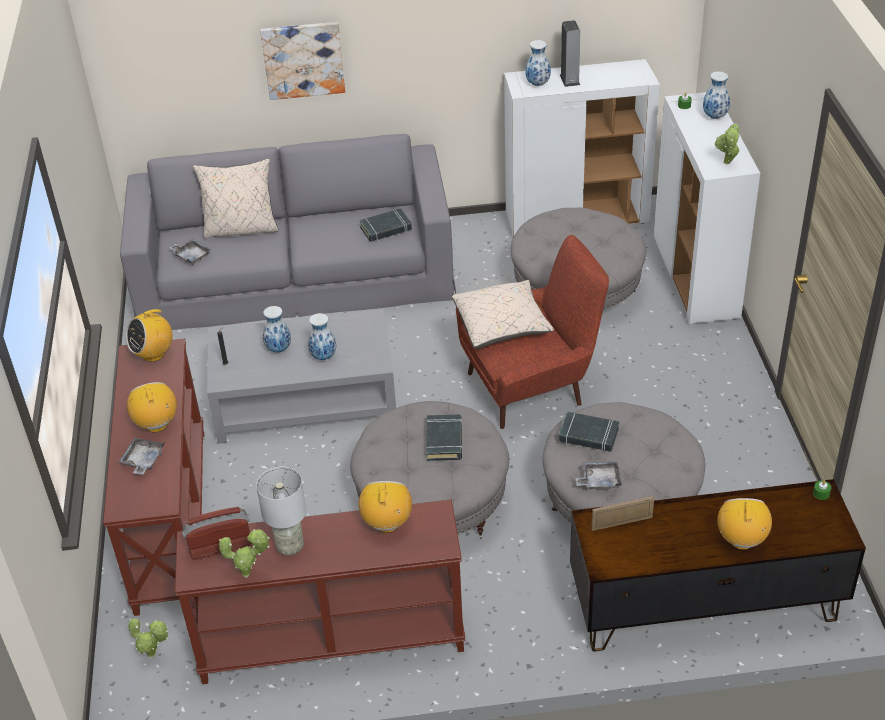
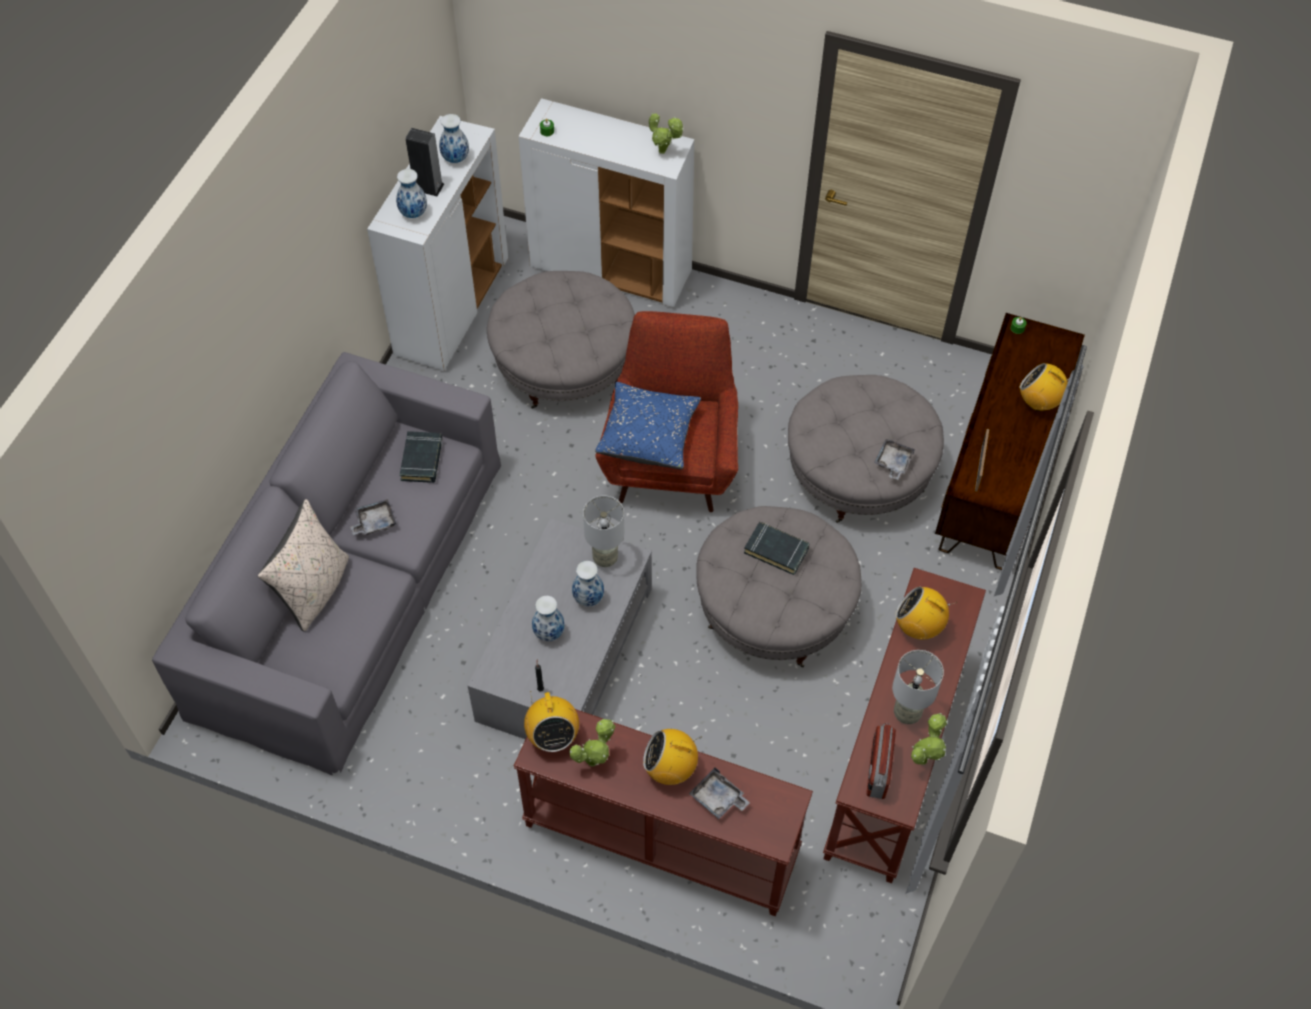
camera: 65 degrees left, 15 degrees up
(154, 655) = (835, 914): potted plant -> potted plant (594, 760)
(191, 256) = (327, 656): grey tray -> grey tray (374, 522)
(303, 59) = (239, 378): picture -> none
(367, 351) = (605, 558): none -> grey table lamp
(502, 326) = (648, 435): beige pillow -> blue pillow
(588, 435) = (835, 443): black book -> none
(715, 116) = (583, 120): vase -> vase (456, 158)

